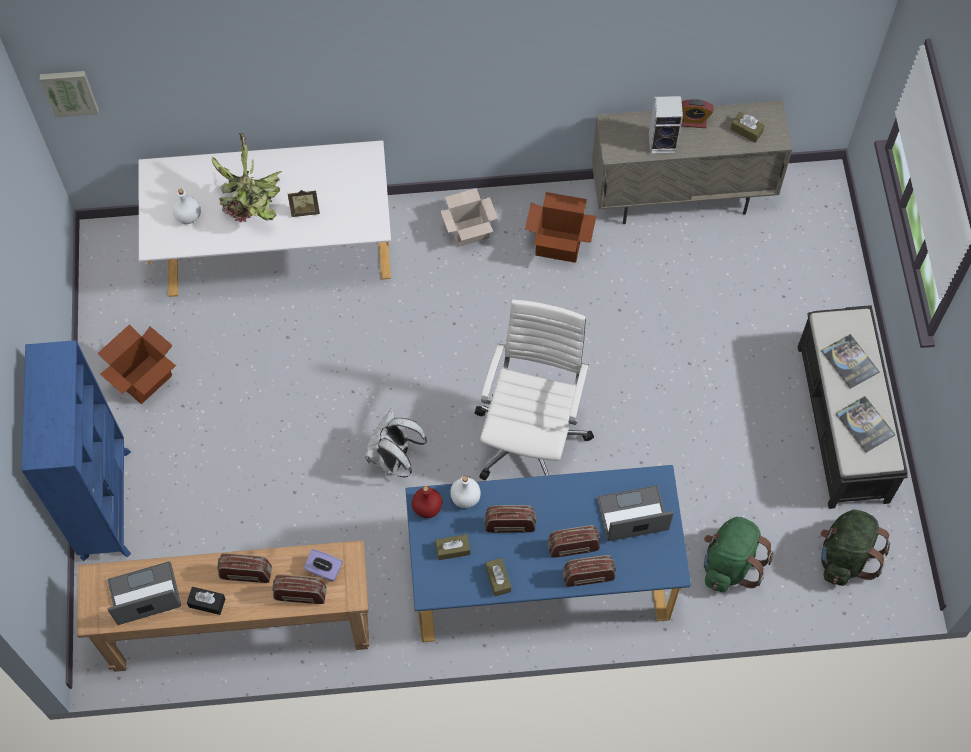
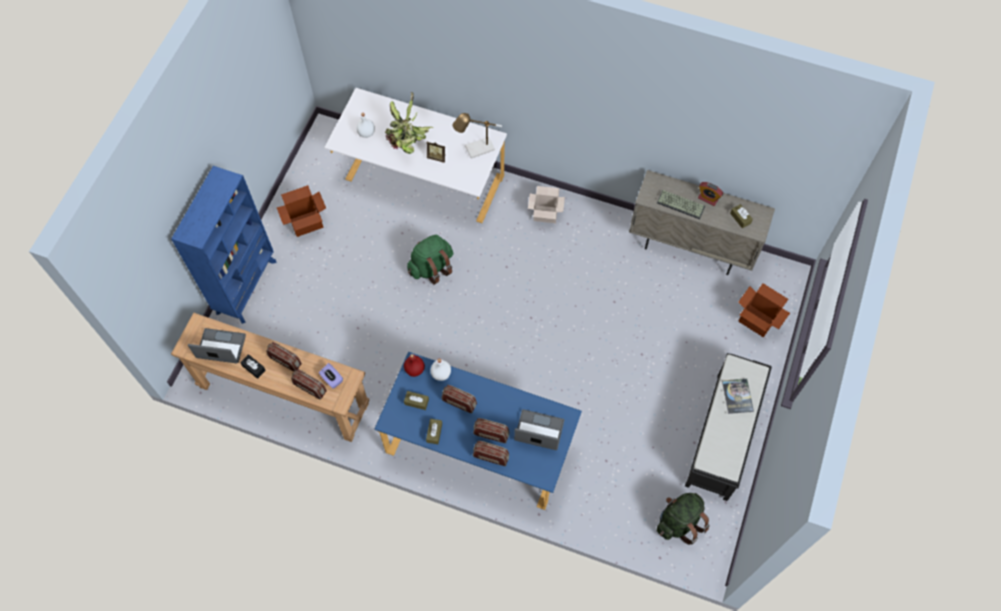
camera: 25 degrees right, 0 degrees up
(69, 91) = (319, 27): picture -> none
(353, 179) = (476, 150): none -> table lamp
(394, 460) = (426, 334): white backpack -> none
(531, 437) = (517, 357): white office chair -> none
(559, 245) = (597, 245): cardboard box -> cardboard box (757, 321)
(663, 142) = (681, 204): speaker -> keyboard
(730, 563) = (601, 492): green backpack -> green backpack (431, 267)
(865, 424) = (726, 441): book -> none

